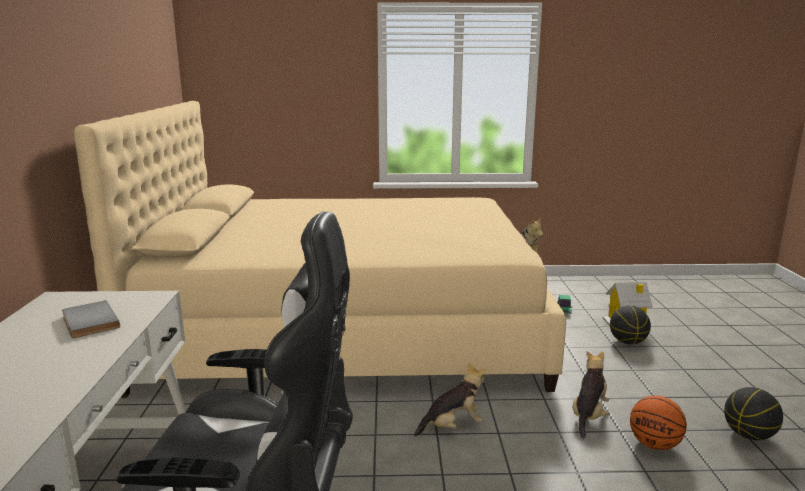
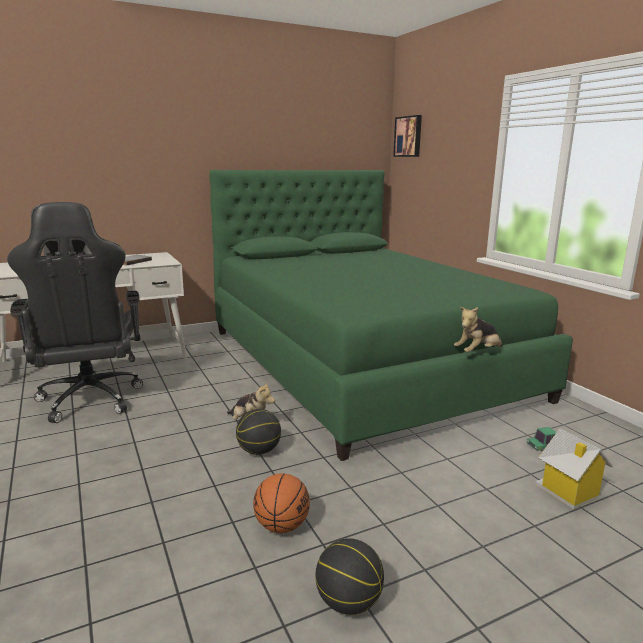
camera: 65 degrees right, 0 degrees up
(221, 57) = (408, 136): none -> picture
(346, 329) = (362, 362): beige bed -> green bed
(588, 416) = (310, 483): plush toy -> none
(628, 342) = (511, 497): basketball -> basketball (259, 451)

